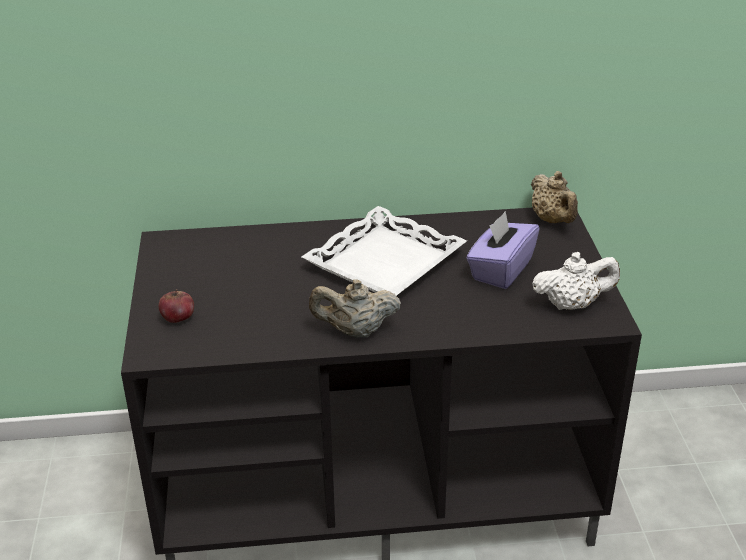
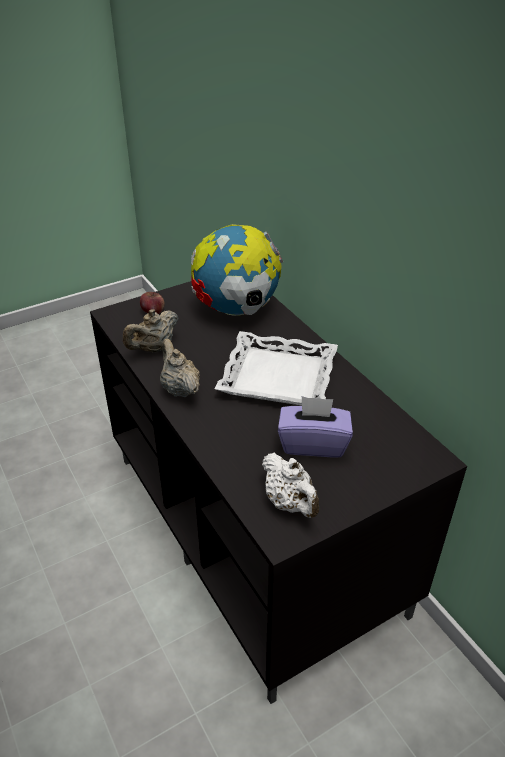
camera: 65 degrees right, 5 degrees up
(236, 256) = (236, 309): none -> globe
(553, 220) = (423, 457): beige teapot -> beige teapot (154, 348)

